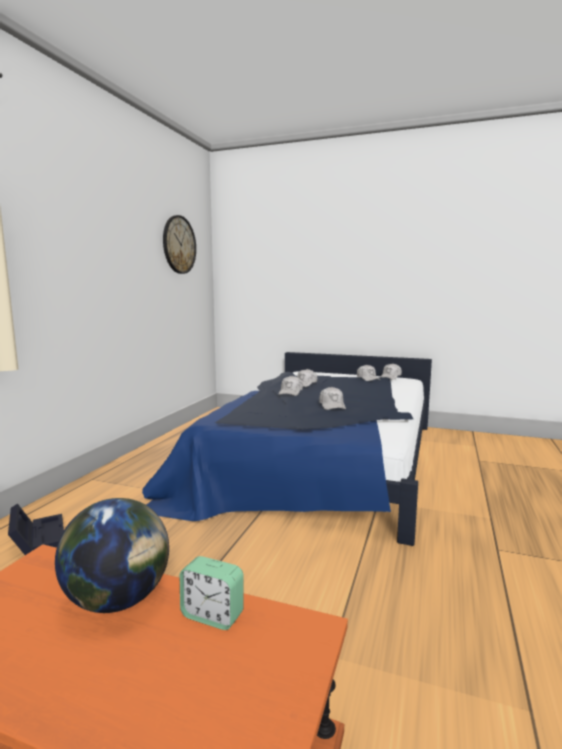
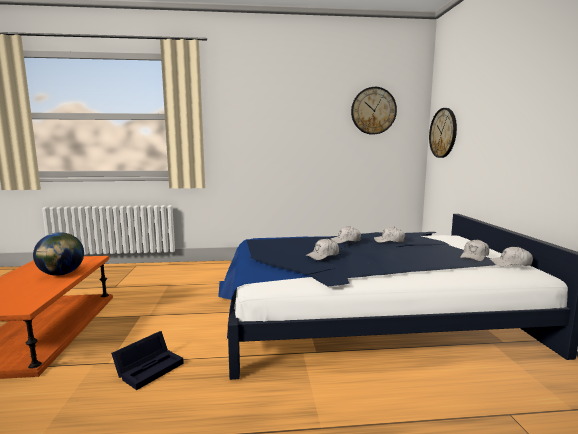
camera: 65 degrees right, 0 degrees up
(38, 537) = (185, 272): black storage box -> black storage box (150, 367)
(212, 615) = (44, 289): alarm clock -> none
(243, 275) = (443, 133): none -> wall clock

